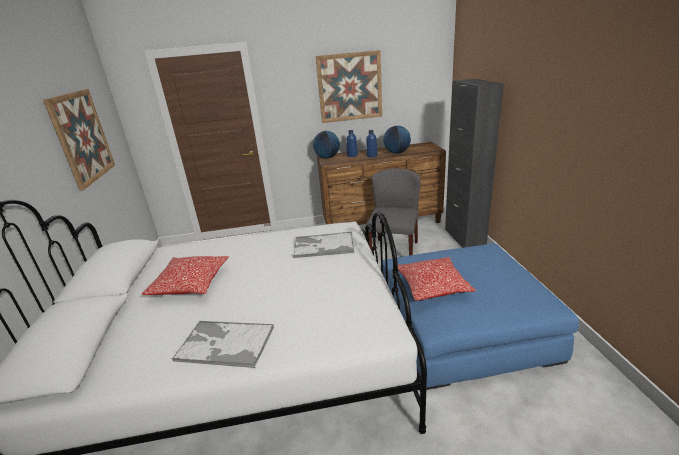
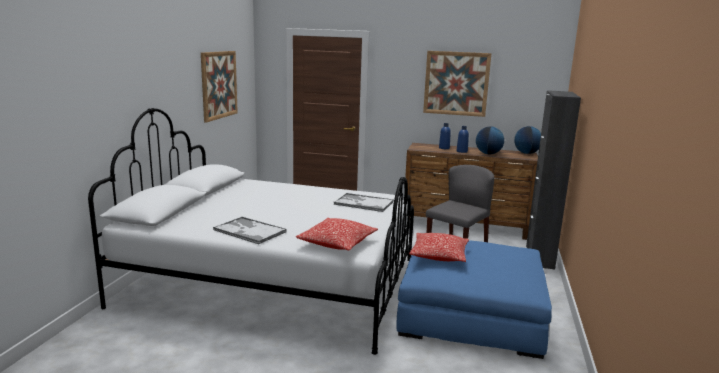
camera: 20 degrees right, 10 degrees down
(190, 284) = (250, 201): pillow -> pillow (337, 243)
(327, 157) = (419, 145): globe -> globe (526, 153)

